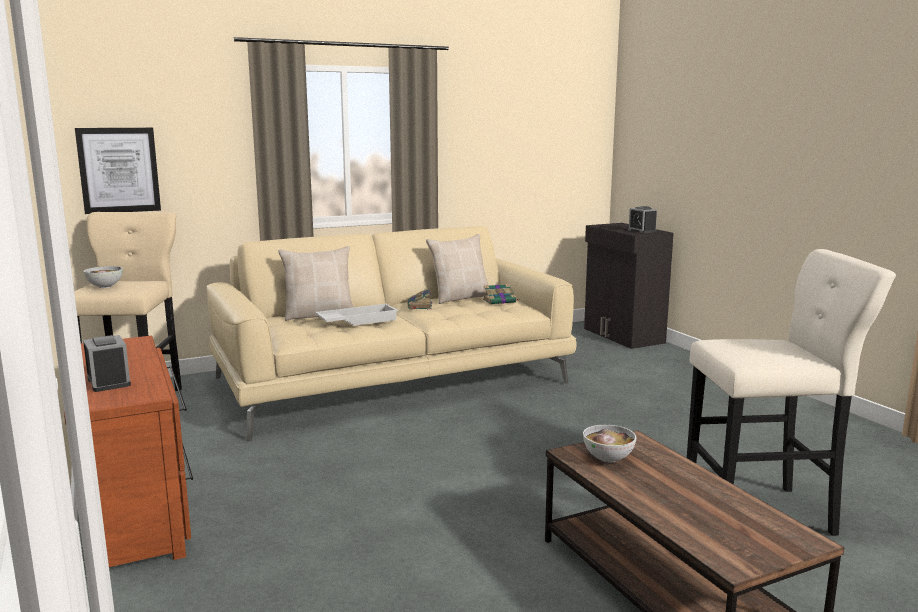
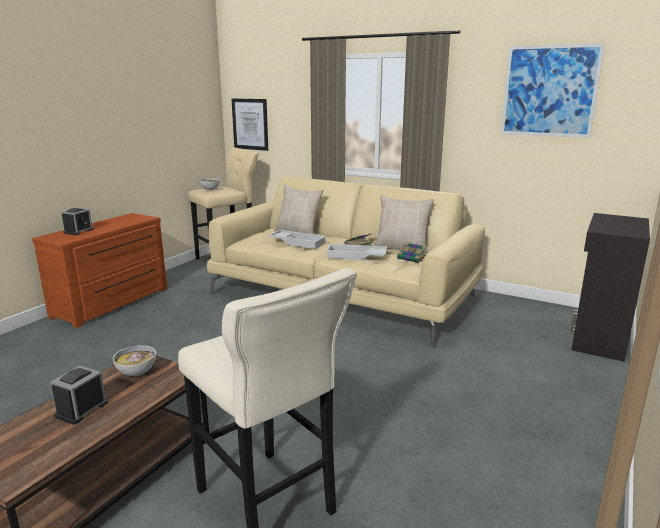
camera: 55 degrees right, 5 degrees up
(453, 313) = (356, 256): none -> white tray
(525, 113) = (549, 91): none -> picture
(642, 231) = (620, 229): alarm clock -> alarm clock (82, 409)

